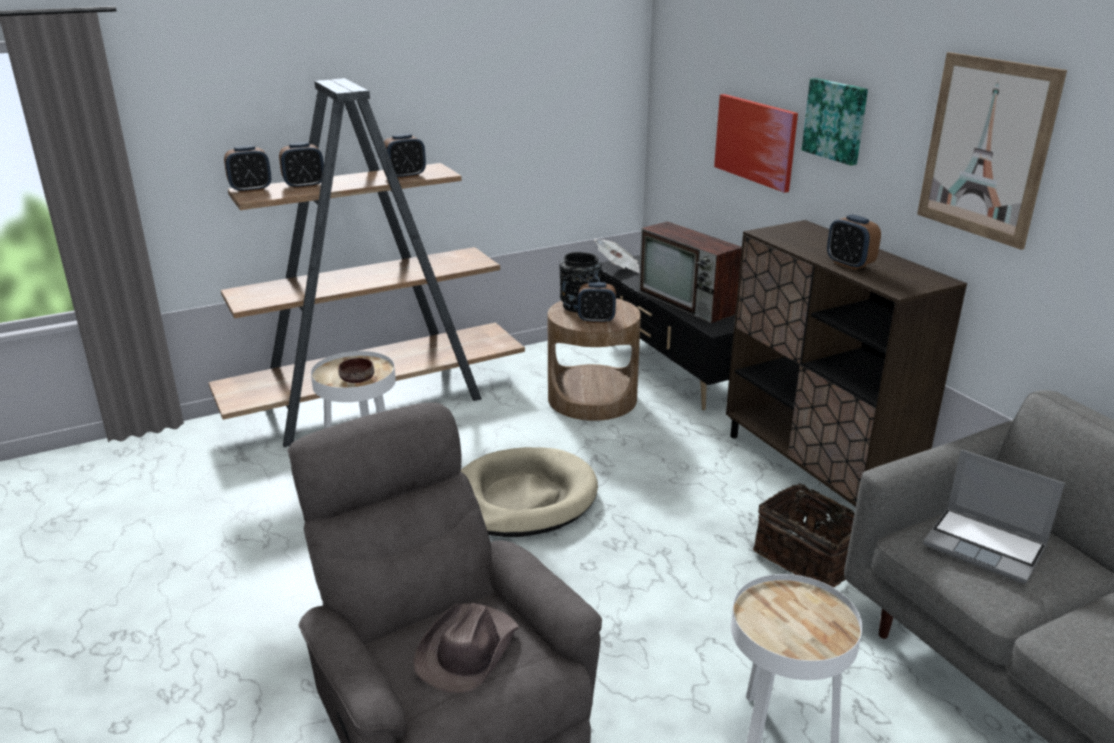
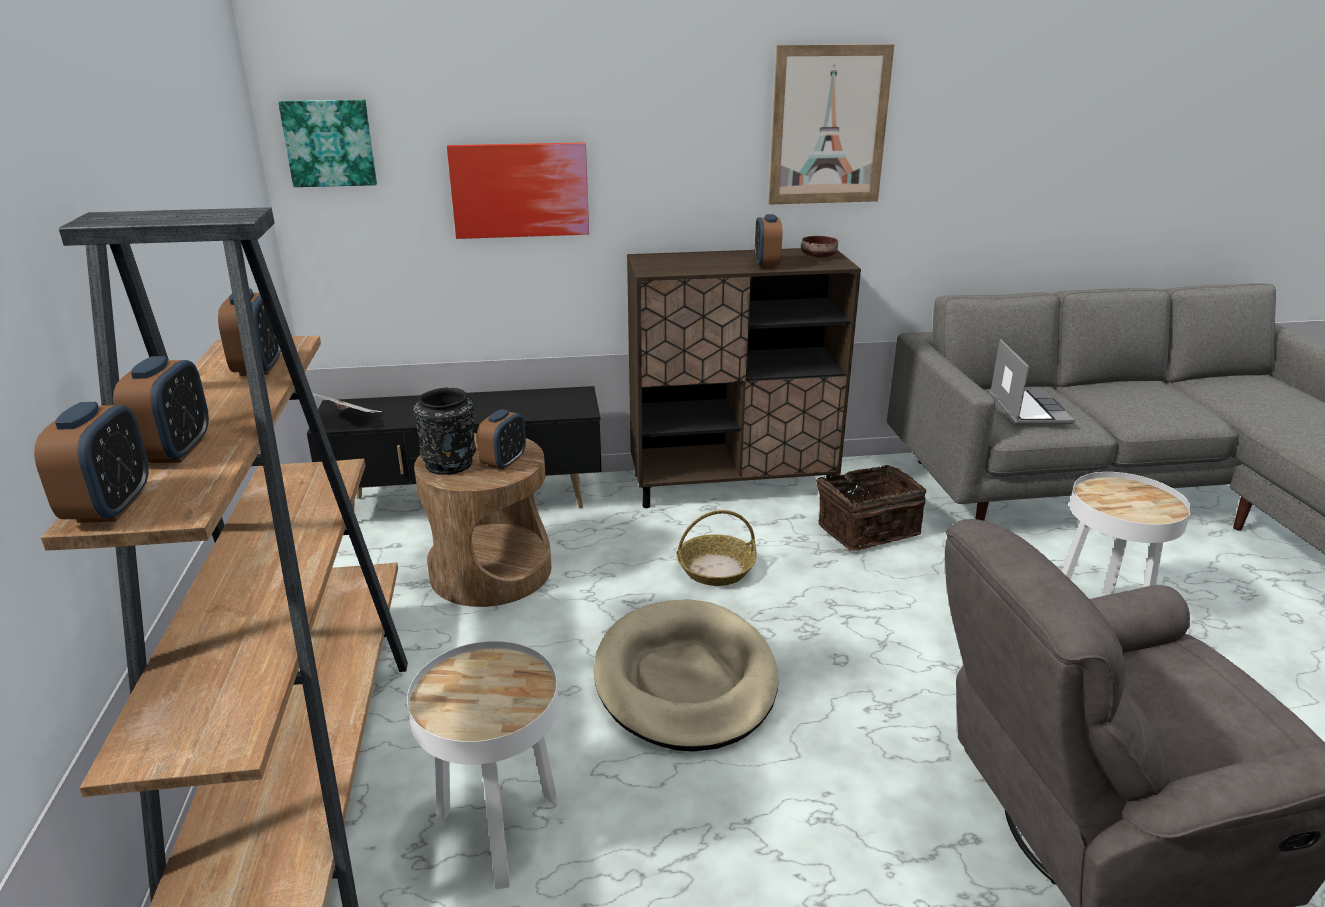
camera: 70 degrees left, 0 degrees up
(357, 379) = (514, 692): brown bowl -> brown bowl (819, 256)
(467, 651) = (1195, 695): brown hat -> none
(669, 486) = (716, 569): none -> basket
(688, 302) = (499, 406): television -> none
(836, 120) = (645, 138): picture -> picture (329, 143)
(849, 264) = (766, 264): alarm clock -> alarm clock turned 105 degrees clockwise
(986, 546) = (1027, 409): laptop -> laptop turned 60 degrees counterclockwise

